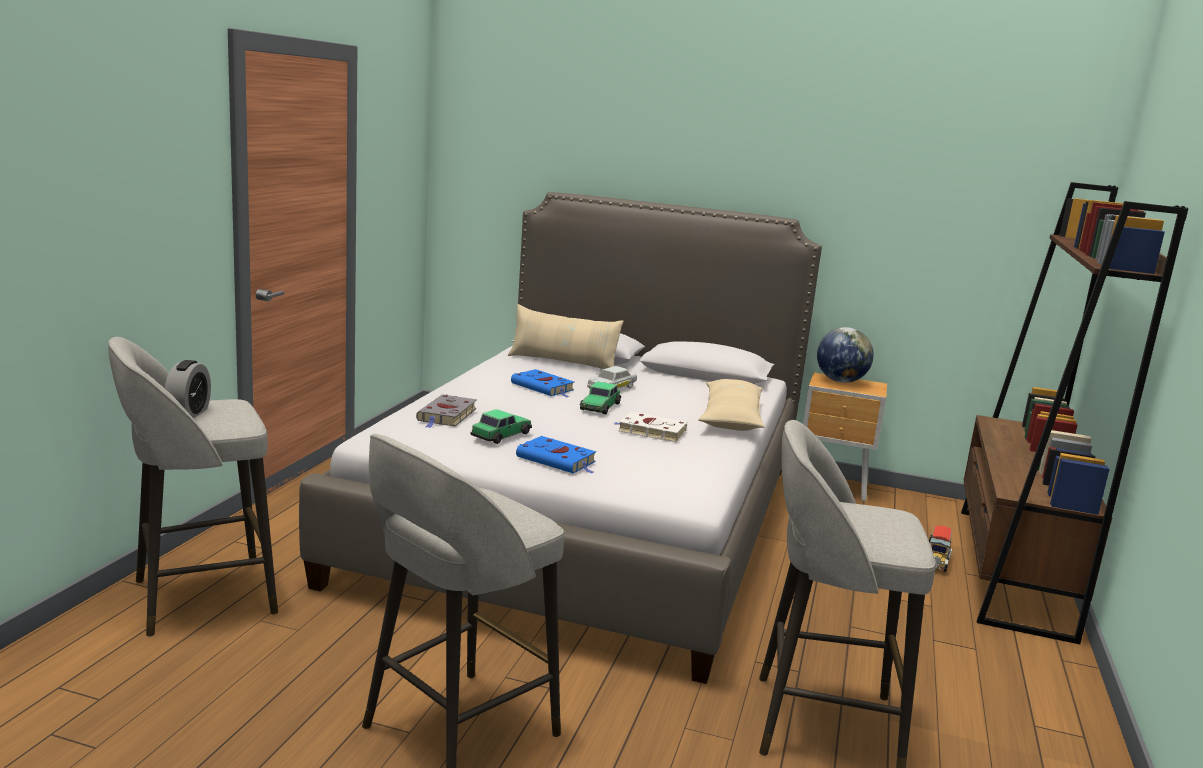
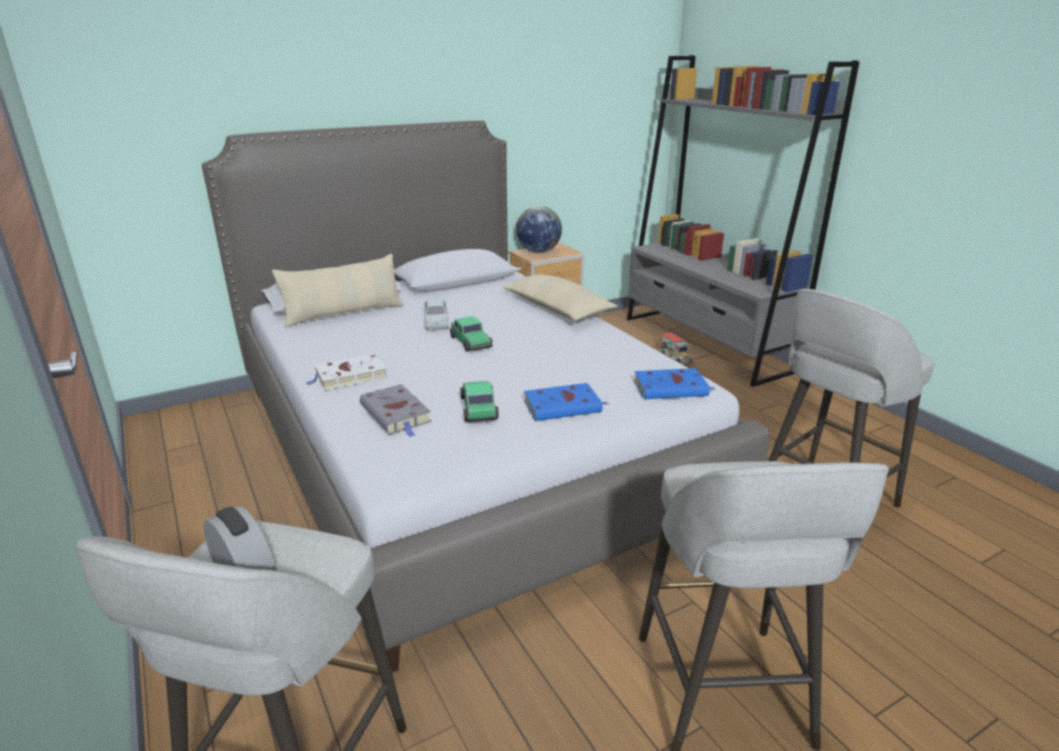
camera: 45 degrees left, 10 degrees up
(544, 387) = (391, 345): blue book -> blue book (672, 388)
(650, 431) = (546, 346): white book -> white book (349, 376)
(1012, 569) = (706, 344): brown bookcase -> grey bookcase

